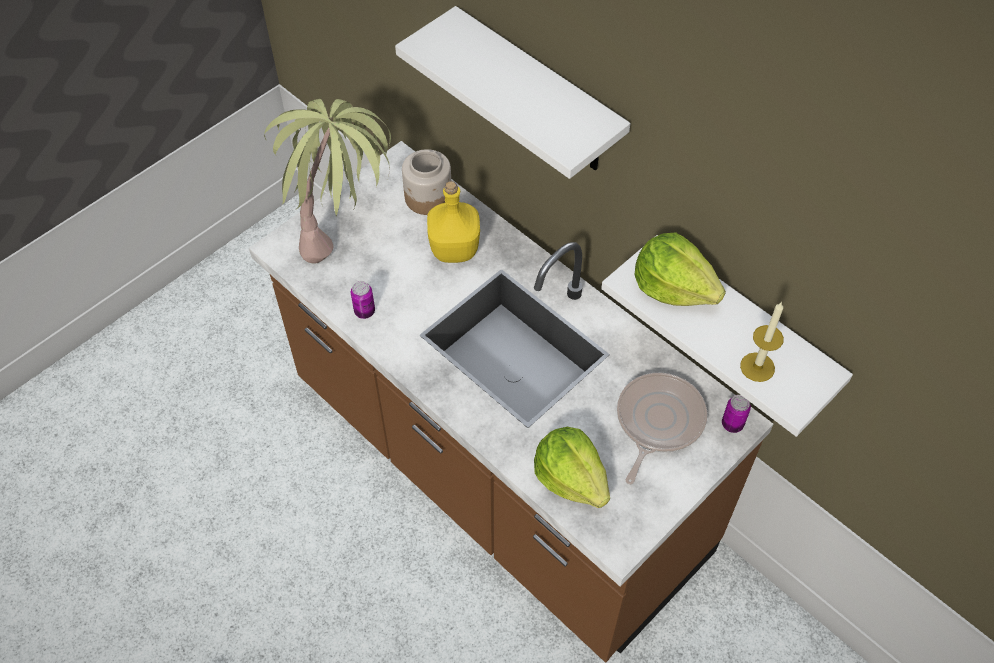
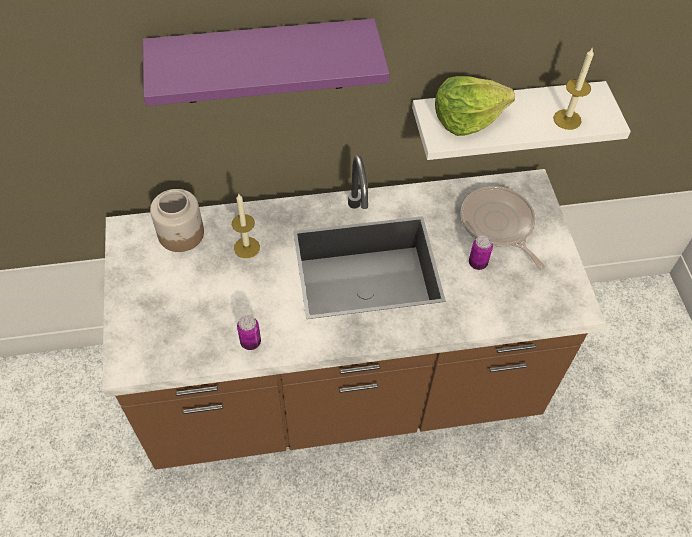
camera: 55 degrees left, 0 degrees up
(343, 231) = (156, 309): potted plant -> none
(454, 248) = (246, 247): yellow bottle -> candle
(538, 95) = (263, 62): white shelf -> purple shelf
(571, 478) = (506, 301): lettuce -> none
(732, 424) = (530, 188): can -> can (477, 263)

